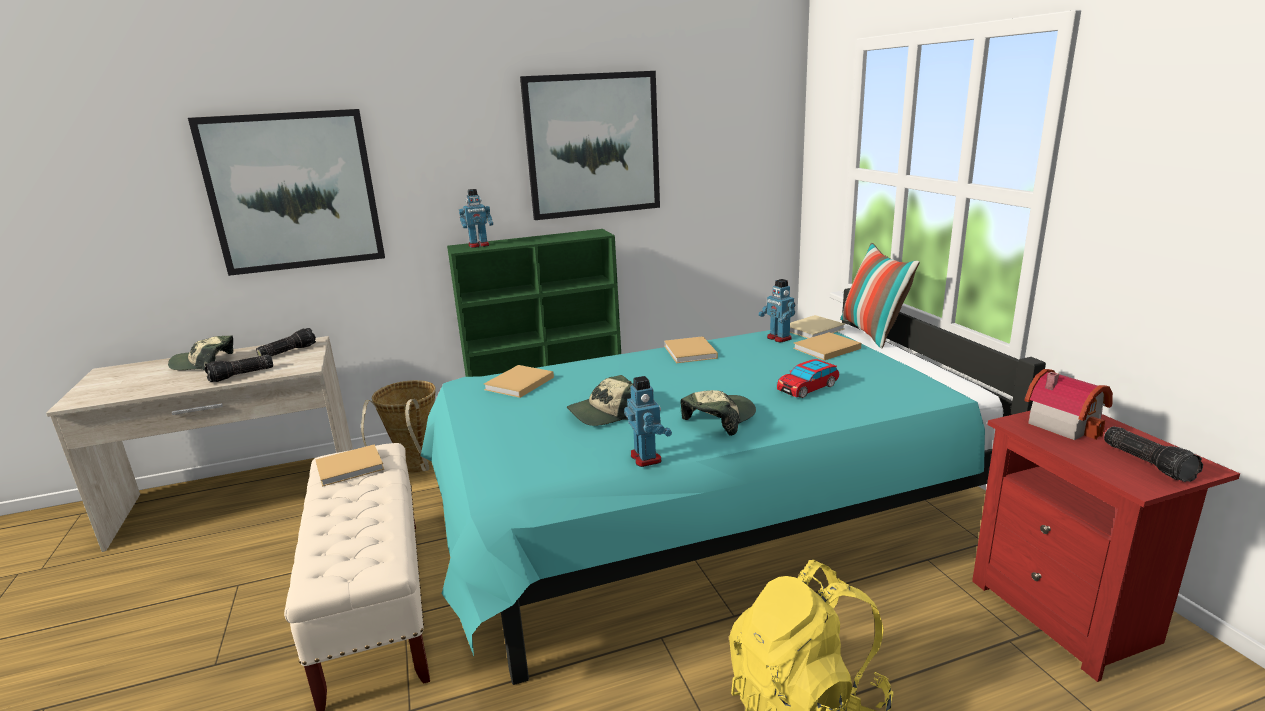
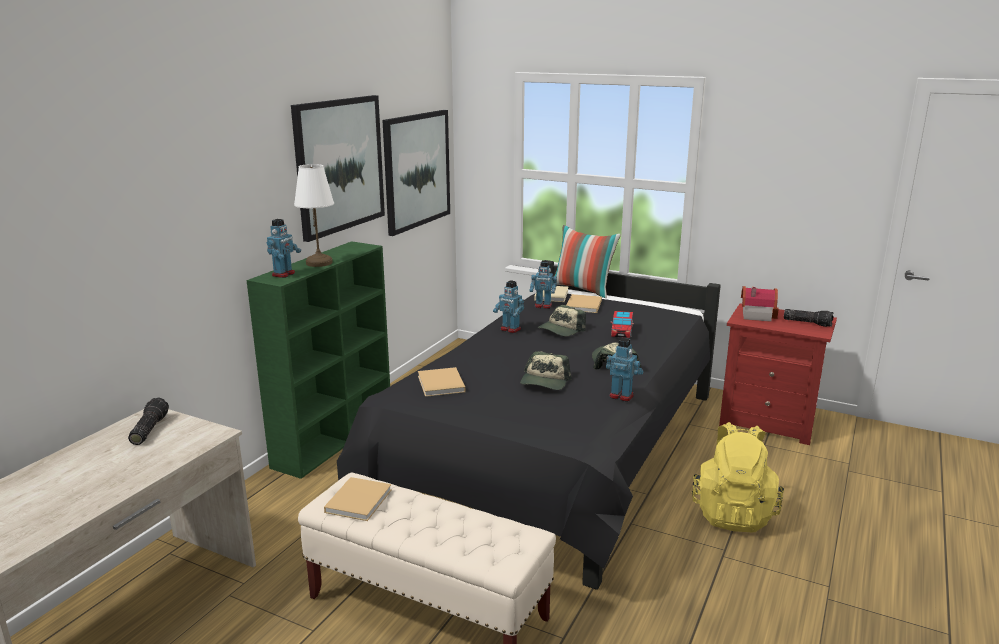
camera: 45 degrees left, 0 degrees up
(204, 363) = (67, 470): cap -> cap (561, 330)
(241, 375) = (159, 462): flashlight -> none
(294, 192) = (112, 246): picture -> picture (416, 170)
(414, 470) = (272, 518): basket -> none
(527, 241) = (319, 263): none -> white table lamp
(690, 352) = (510, 329): beige book -> toy robot
(704, 522) = (556, 455): turquoise bed -> black bed

